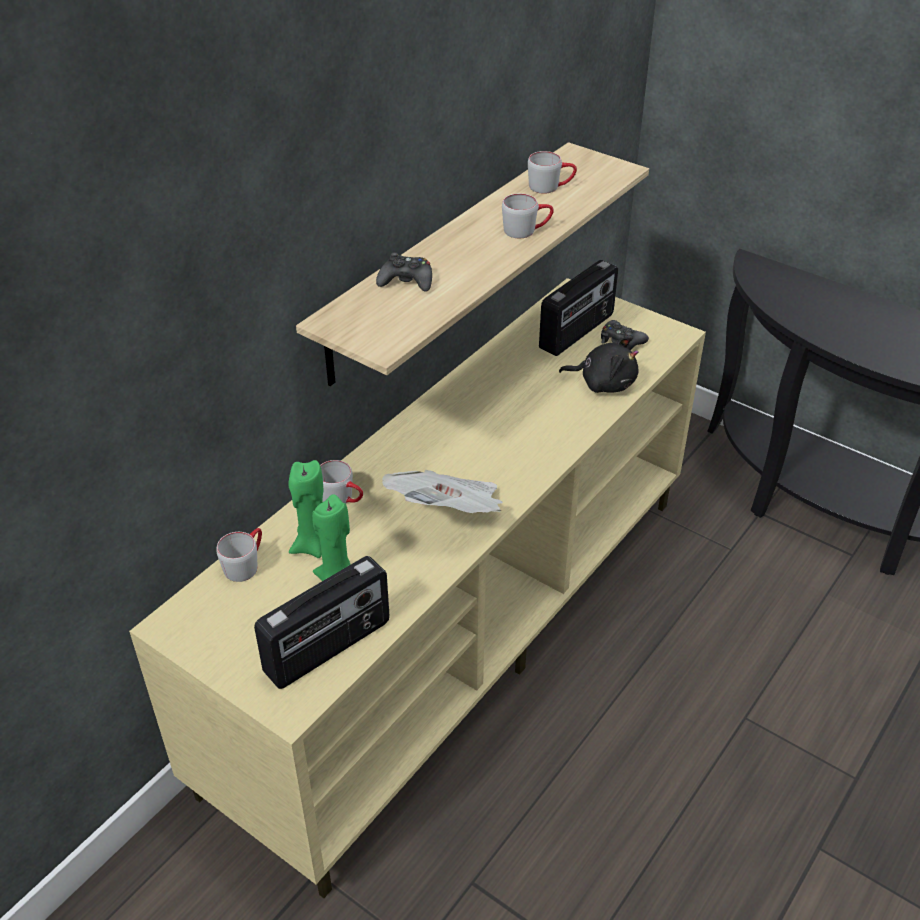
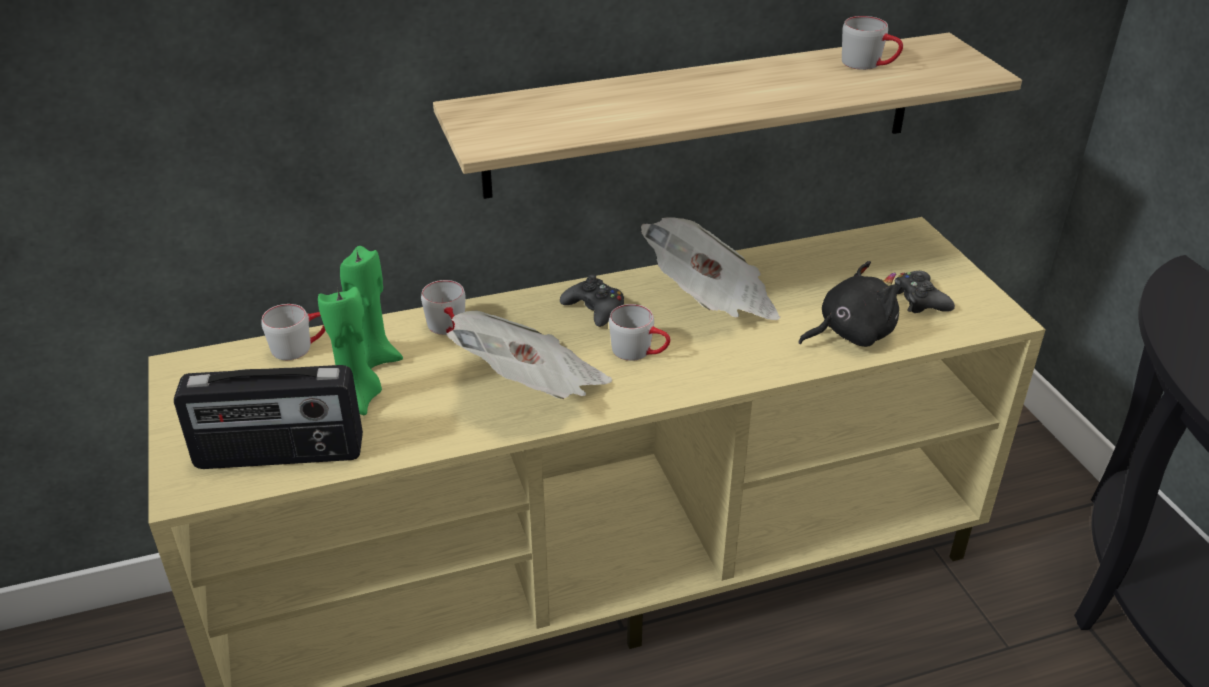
camera: 35 degrees right, 5 degrees down
(406, 281) = (590, 99): black game controller -> black game controller (595, 309)
(498, 398) = (711, 301): none -> newspaper
(526, 230) = (785, 94): grey mug -> grey mug (640, 352)
(577, 332) = (875, 272): radio -> none
(603, 383) = (850, 333): black plush toy -> black plush toy turned 75 degrees counterclockwise

